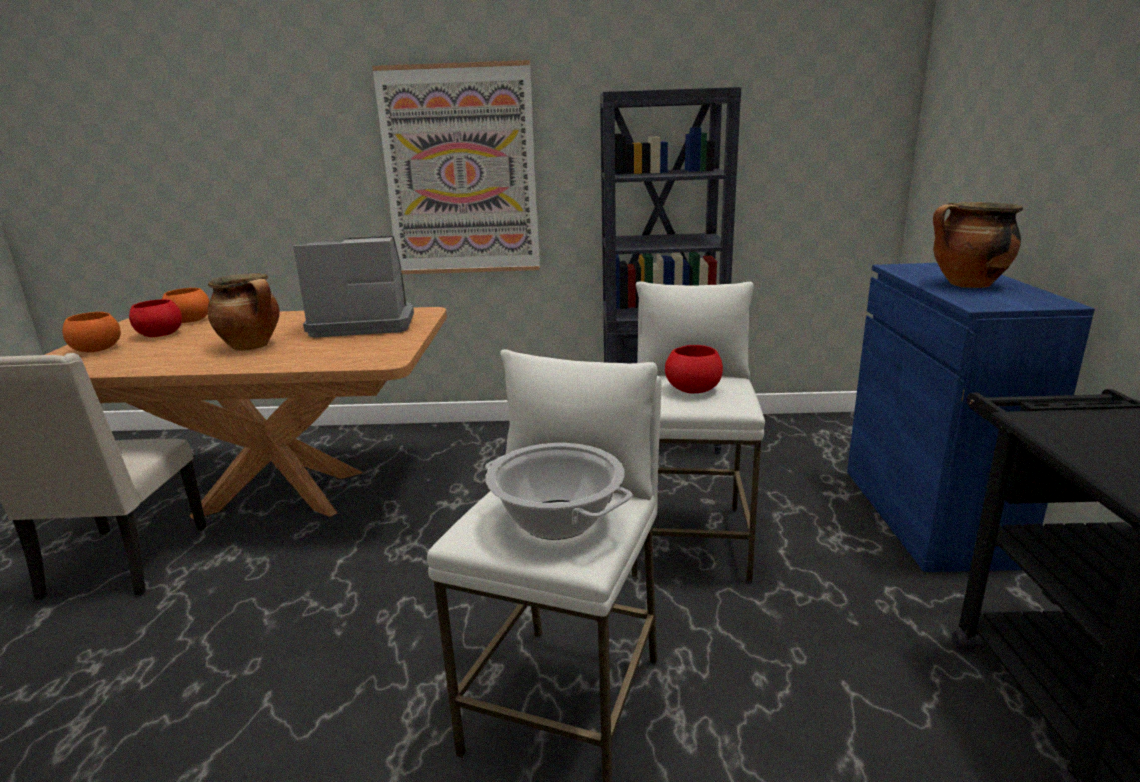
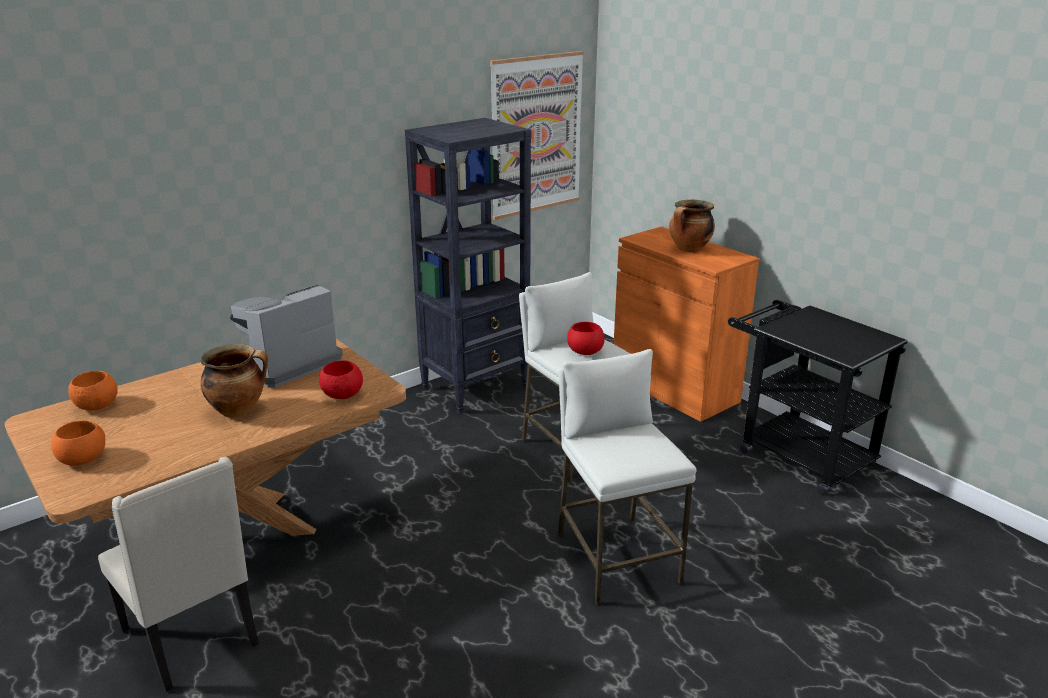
camera: 40 degrees left, 5 degrees up
(159, 335) = (107, 427): red bowl -> red bowl (341, 395)
(460, 172) = (294, 206): picture -> picture (536, 135)
(556, 520) = (639, 448): cooking pot -> none
(927, 515) = (674, 388): blue cabinet -> orange cabinet

